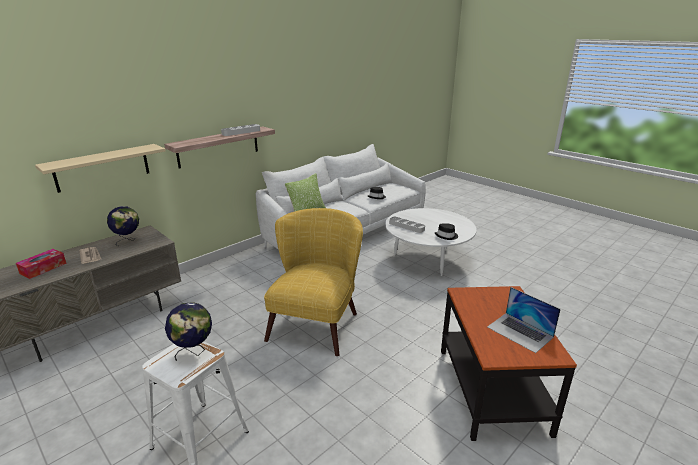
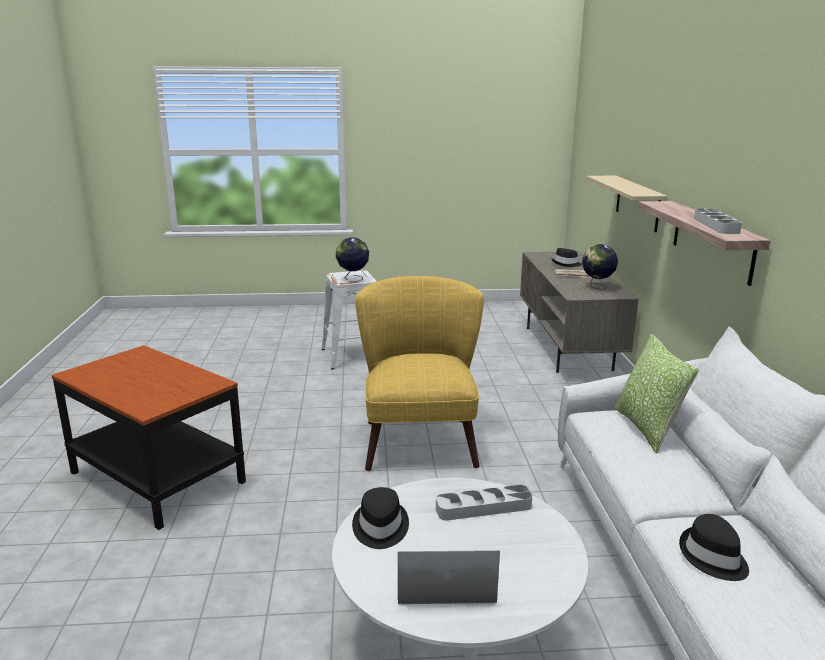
camera: 130 degrees right, 5 degrees down
(43, 268) = (566, 264): tissue box -> black hat
(317, 321) = (419, 436): yellow armchair -> yellow armchair turned 150 degrees counterclockwise
(520, 332) = (120, 376): laptop -> laptop (444, 581)

